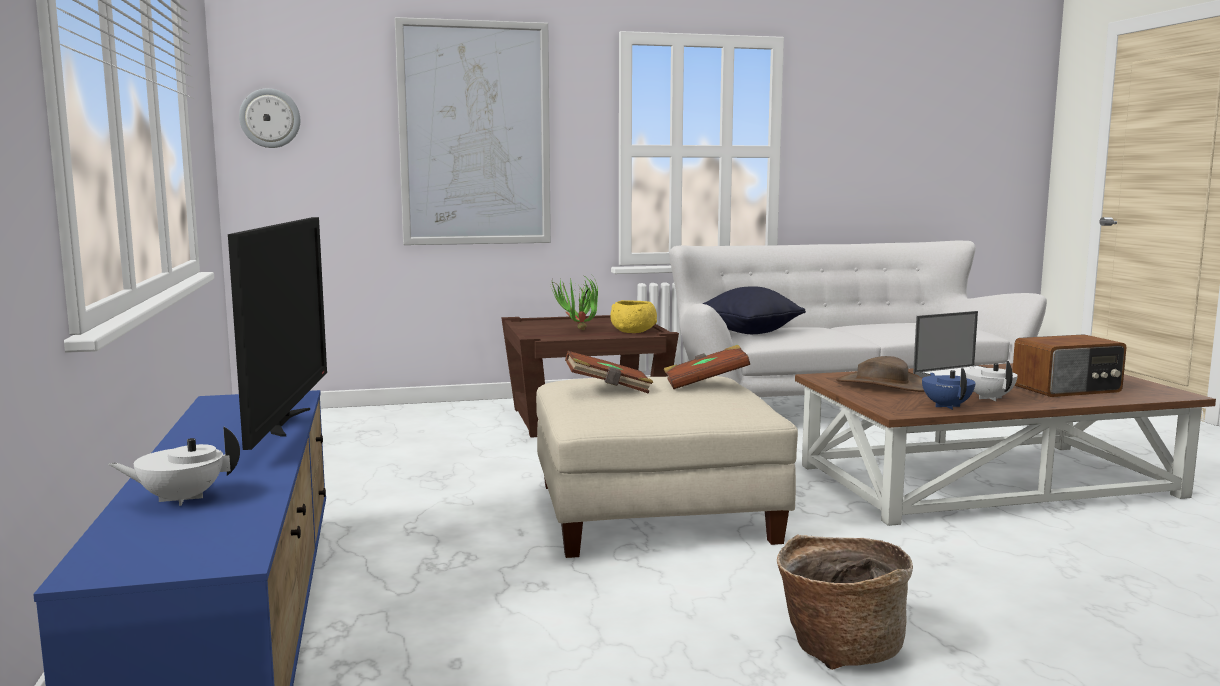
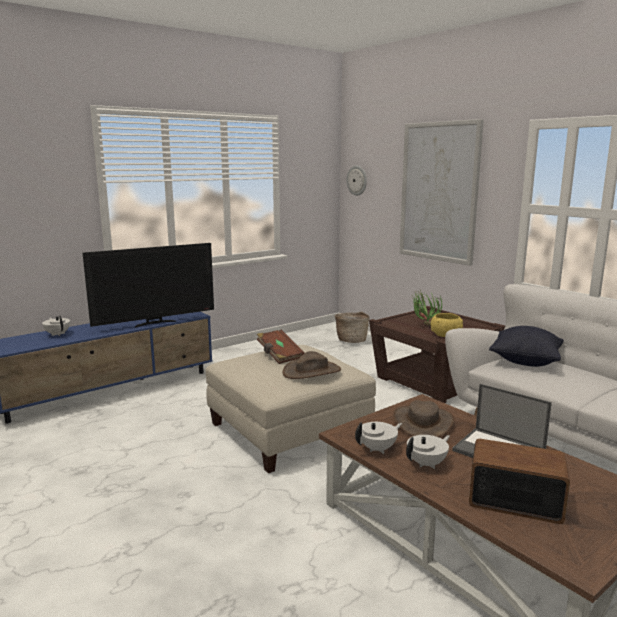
camera: 65 degrees right, 5 degrees up
(705, 384) = (312, 371): brown book -> brown hat
(838, 648) = (136, 507): basket -> basket (351, 340)
(946, 406) = (378, 449): blue teapot -> white teapot
(1067, 389) = (514, 499): radio -> radio turned 150 degrees clockwise

